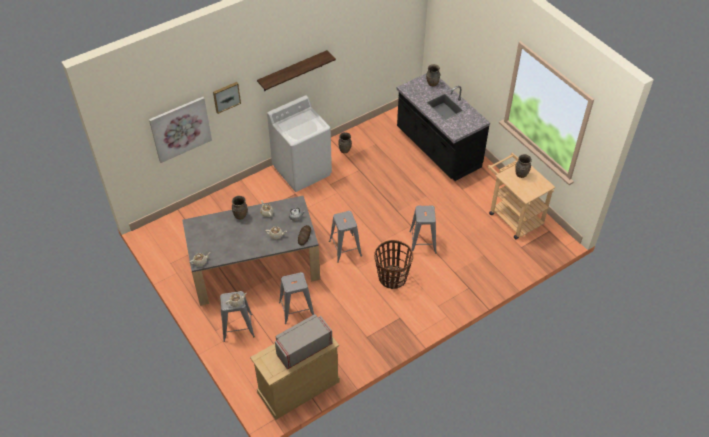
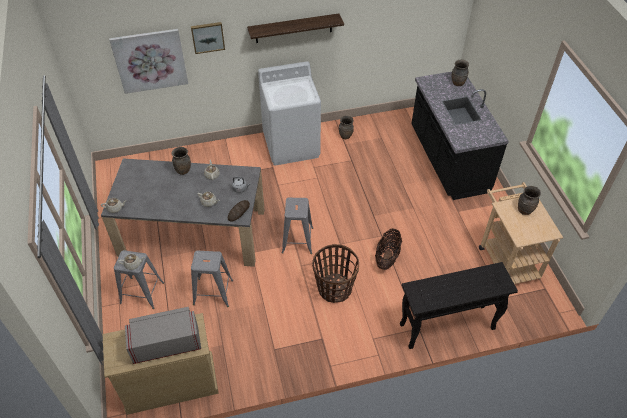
camera: 20 degrees right, 0 degrees up
(422, 242) = (387, 258): grey stool -> basket
(488, 281) = (446, 327): none -> black console table

